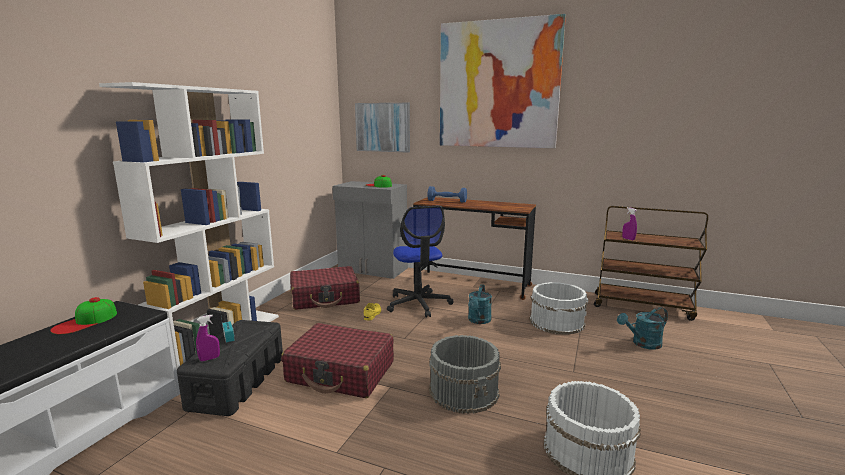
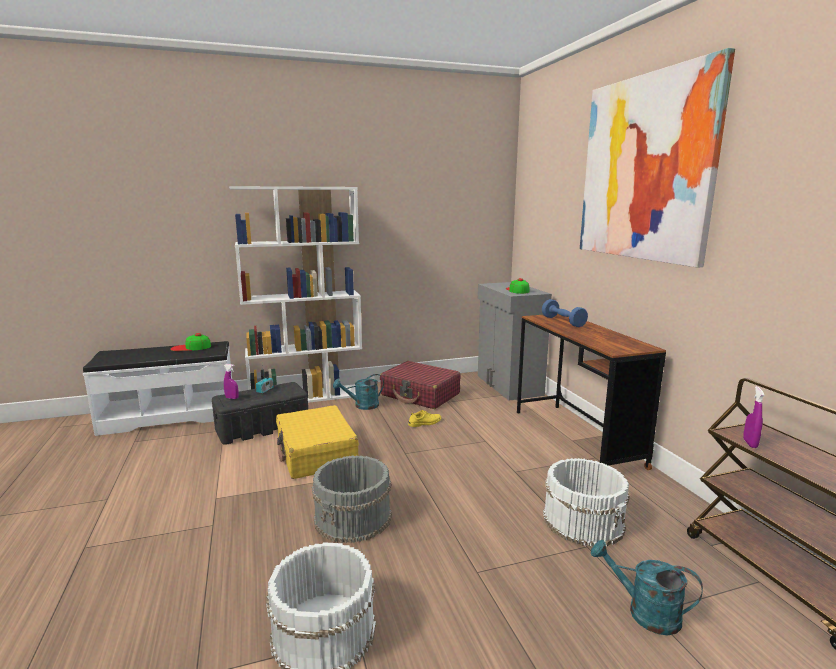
camera: 50 degrees right, 0 degrees up
(341, 372) = (316, 453): red suitcase -> yellow suitcase
(383, 127) = (541, 222): picture -> none
(418, 304) = (479, 432): office chair -> none
(478, 321) = (499, 473): turquoise watering can -> turquoise watering can (362, 406)

